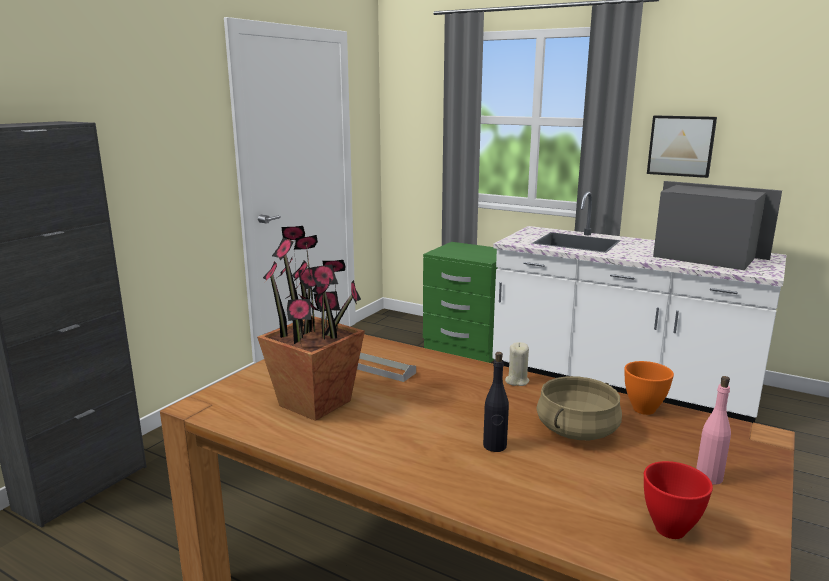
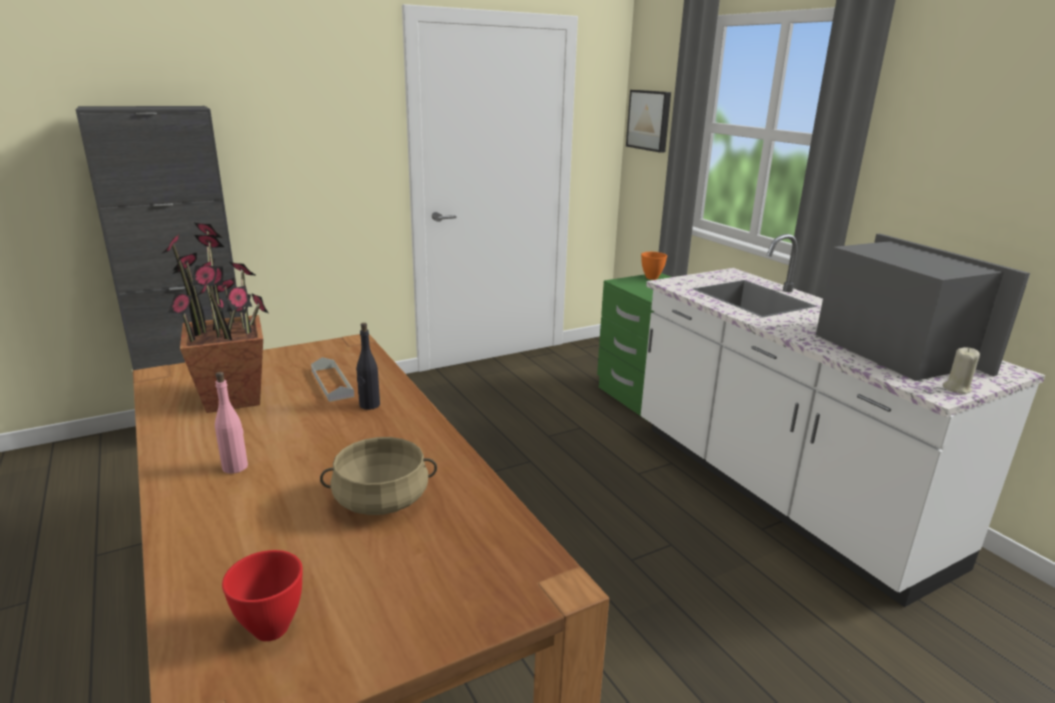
camera: 30 degrees right, 5 degrees up
(494, 446) = (286, 486): black bottle -> black bottle (369, 405)
(517, 381) = (424, 433): beige candle -> beige candle (956, 388)
(644, 409) = (489, 505): orange bowl -> orange bowl (652, 278)
(681, 146) = (938, 186): picture -> picture (650, 120)
(708, 477) = (409, 599): pink bottle -> pink bottle (235, 467)

